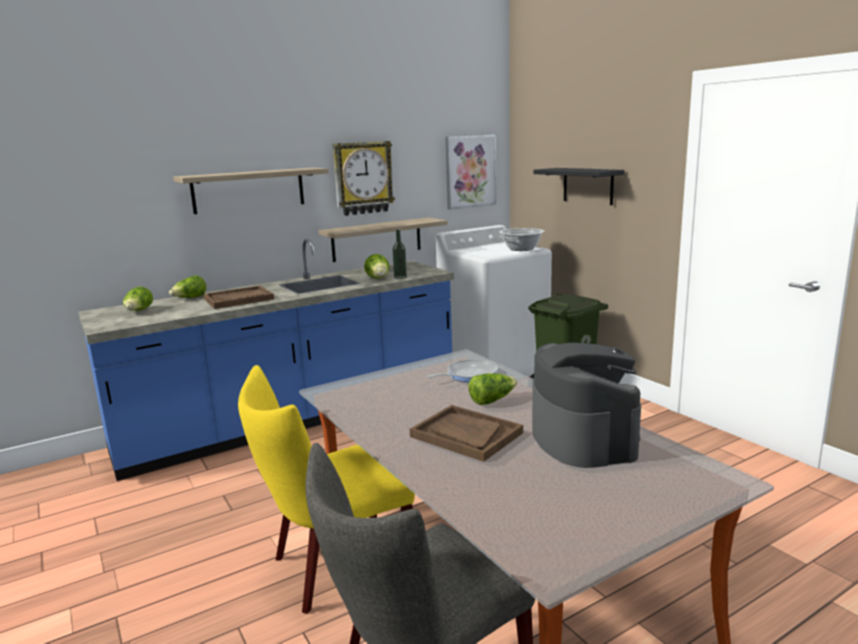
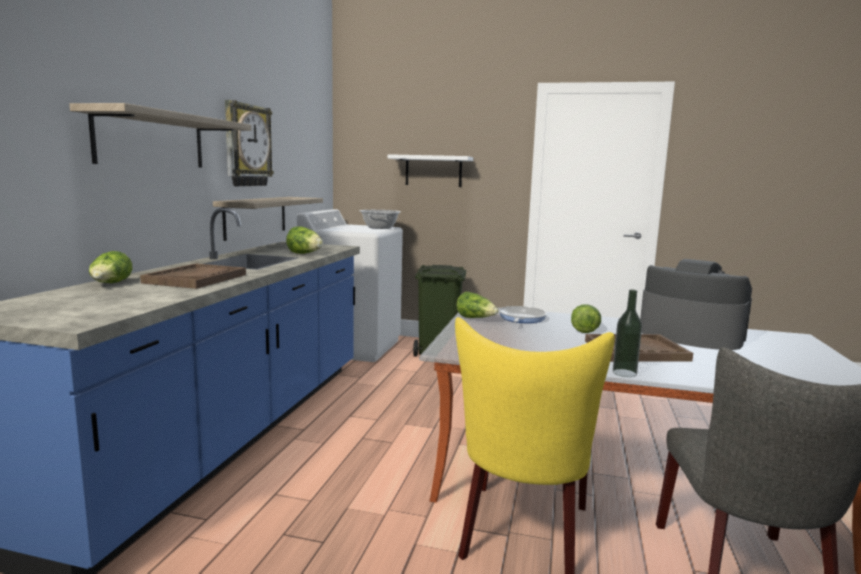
camera: 45 degrees left, 5 degrees down
(139, 311) = (71, 302): lettuce -> lettuce (476, 318)
(400, 277) = (322, 251): bottle -> bottle (624, 373)
(470, 171) = (313, 154): picture -> none
(588, 185) = (433, 171): black shelf -> white shelf

